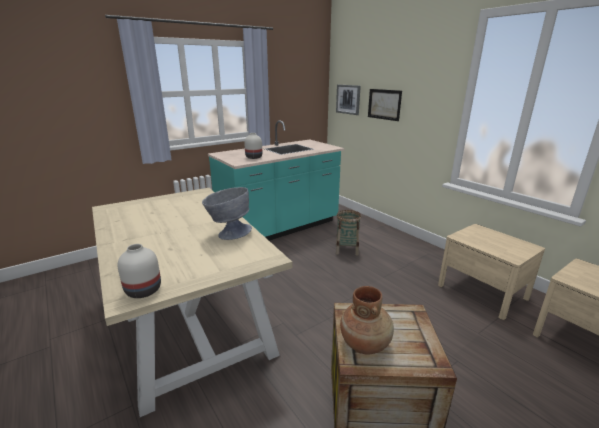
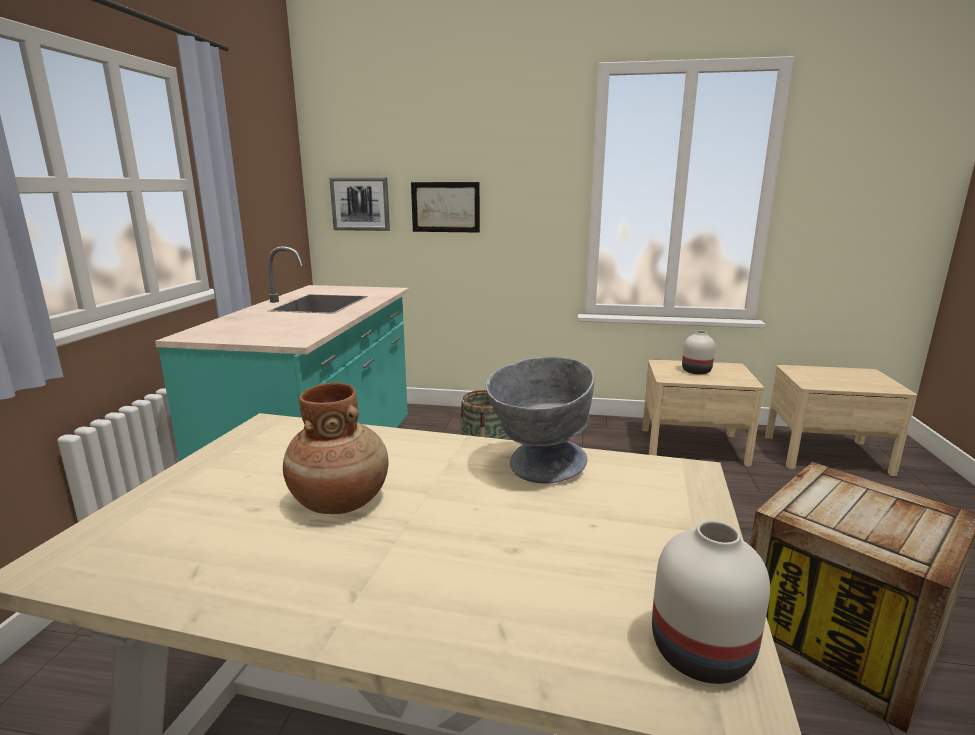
camera: 45 degrees left, 5 degrees down
(253, 157) = (296, 327): white vase -> white vase (696, 371)
(365, 343) = (881, 535): brown vase -> brown vase (340, 501)

